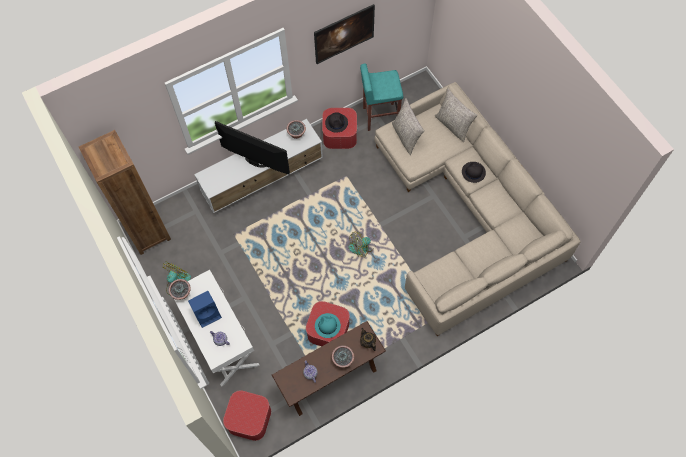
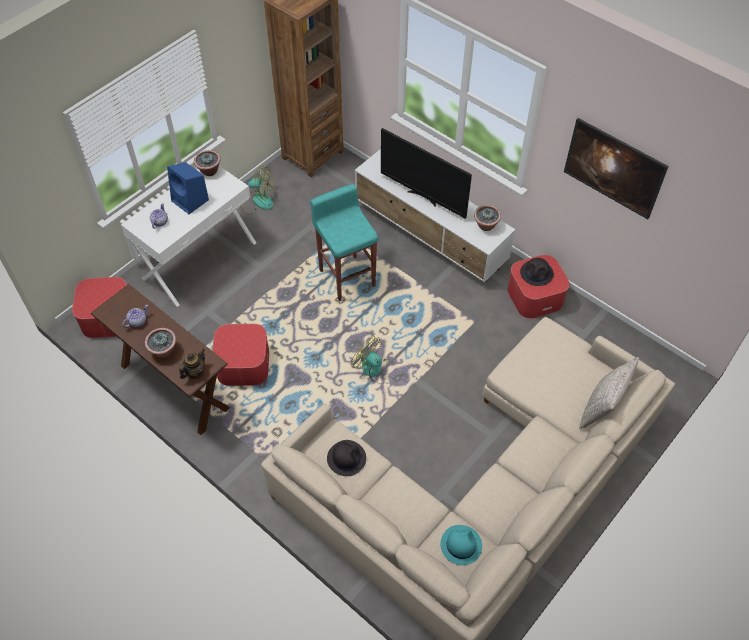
camera: 70 degrees right, 10 degrees down
(255, 163) = (423, 197): television -> television turned 120 degrees clockwise
(327, 326) = (233, 346): turquoise hat -> turquoise hat (460, 545)
(379, 116) = (588, 334): turquoise stool -> turquoise stool (347, 277)
(406, 136) = (551, 353): grey pillow -> none
(473, 172) = (533, 455): black hat -> black hat (346, 458)

